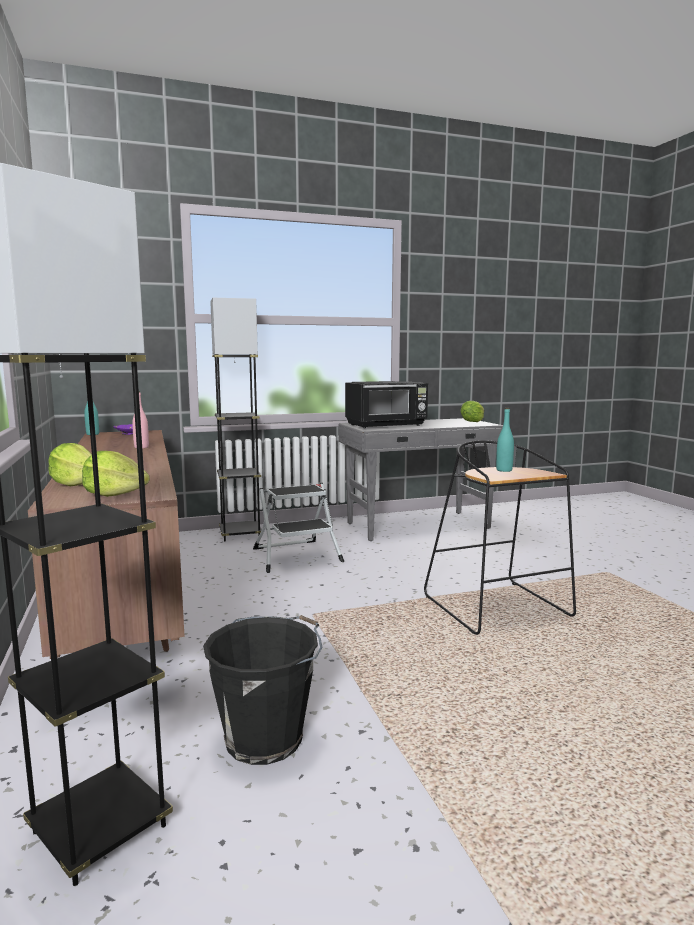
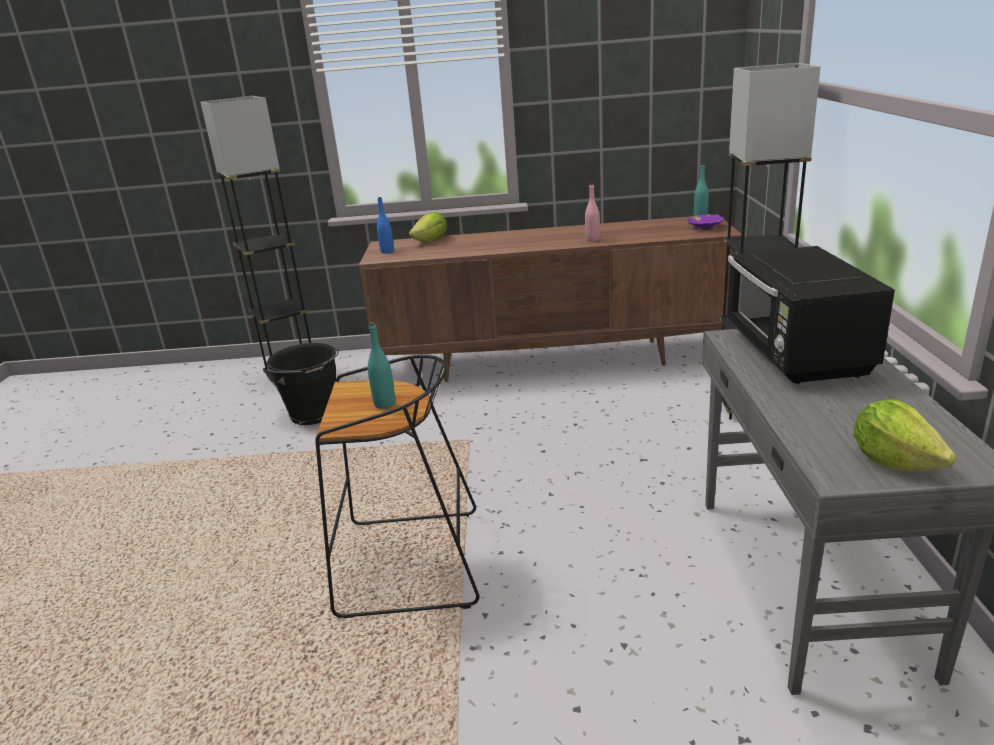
camera: 110 degrees right, 15 degrees up
(115, 495) = (387, 251): lettuce -> blue bottle
(295, 556) = (648, 440): step ladder -> none

